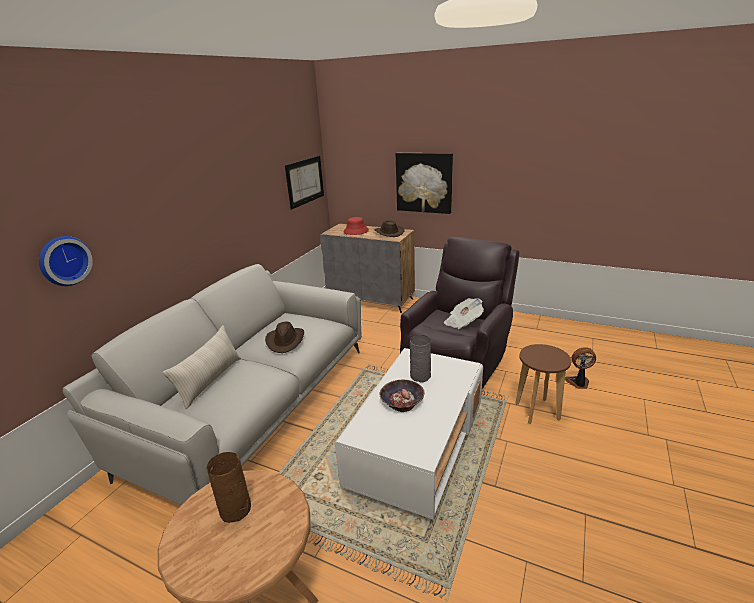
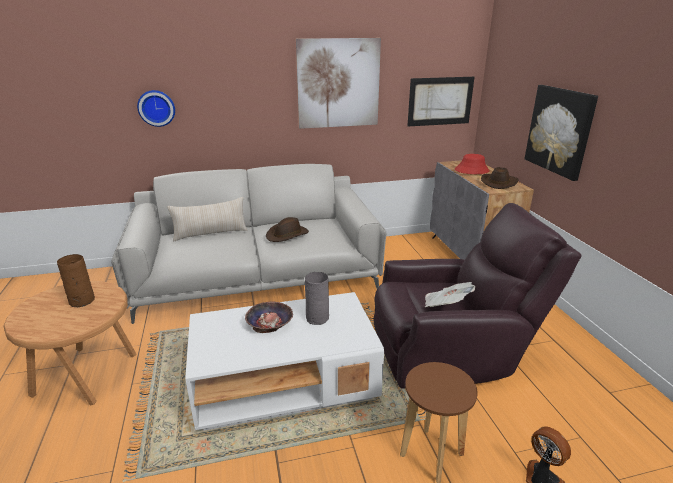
camera: 50 degrees right, 0 degrees up
(238, 182) = (338, 83): none -> picture

